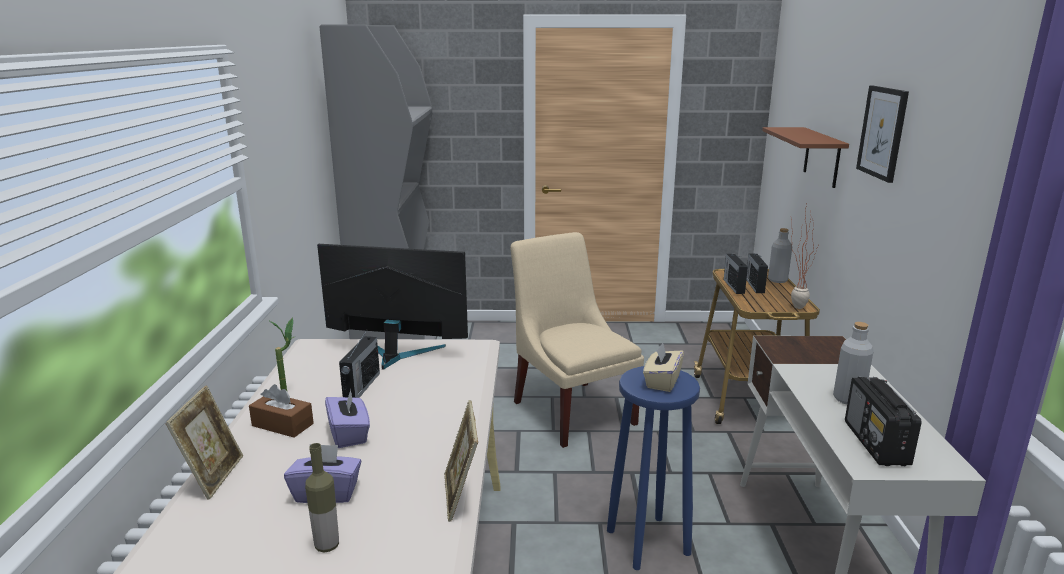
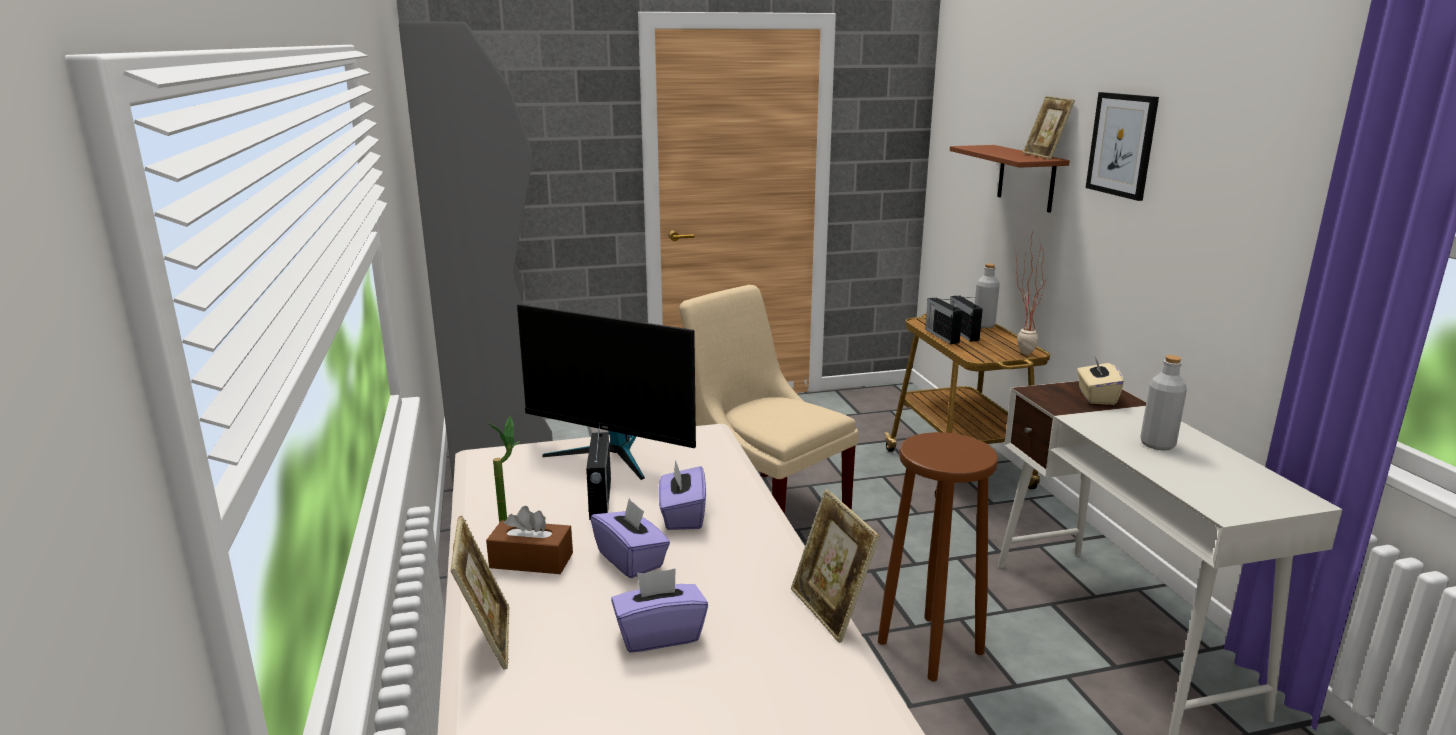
camera: 15 degrees left, 0 degrees up
(327, 545) = (711, 697): bottle -> none
(395, 353) = (611, 453): monitor -> monitor turned 150 degrees counterclockwise
(409, 407) = (682, 516): none -> purple tissue box
(647, 541) = (929, 646): blue stool -> brown stool
(662, 381) = (951, 449): beige tissue box -> beige tissue box (1096, 397)
(831, 139) = (1044, 156): none -> picture frame
(876, 444) = (1218, 487): radio -> none

